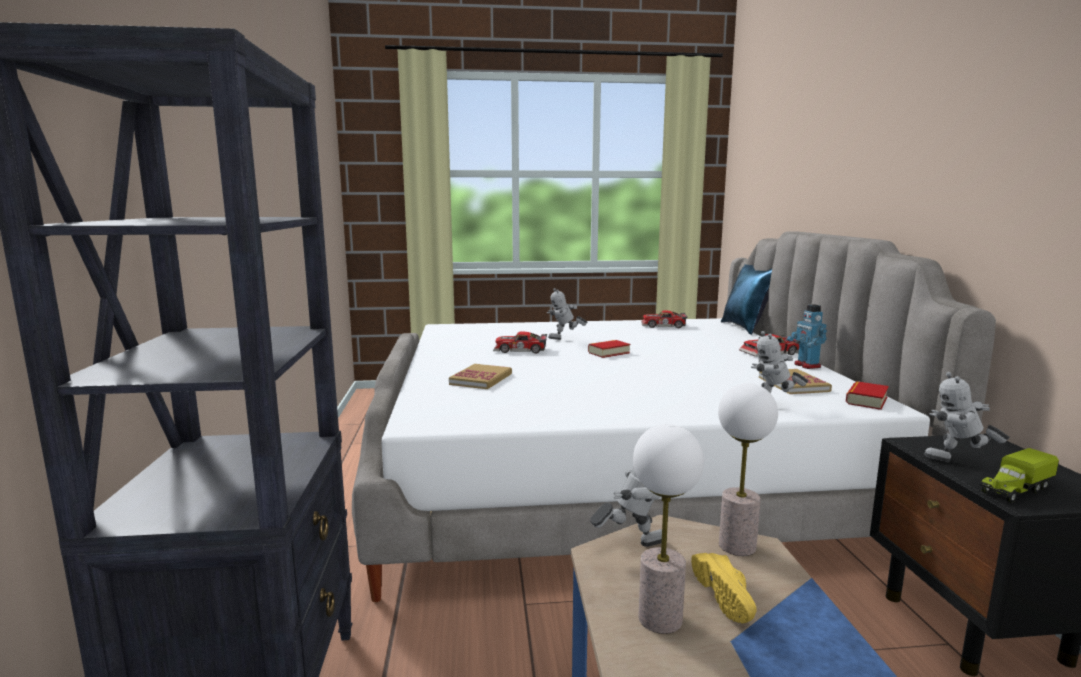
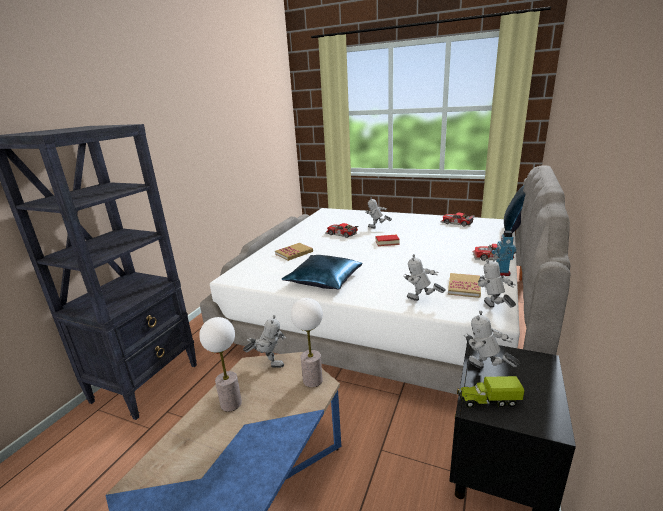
camera: 30 degrees right, 10 degrees up
(593, 403) = (324, 280): none -> blue pillow
(729, 599) = (270, 405): yellow shoe -> none
(866, 400) = (493, 310): book -> toy robot

